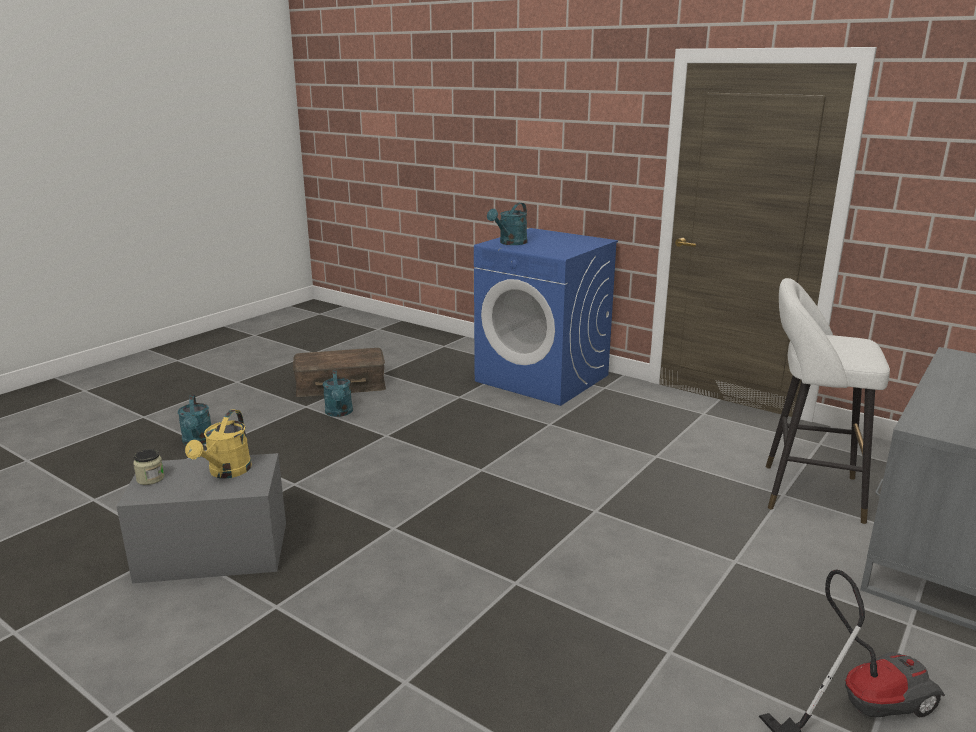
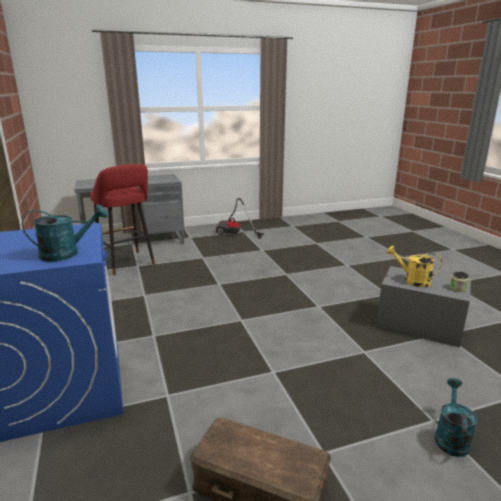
camera: 145 degrees left, 0 degrees up
(226, 472) = (412, 281): yellow watering can -> yellow watering can turned 105 degrees counterclockwise
(339, 413) = (293, 422): turquoise watering can -> none
(804, 492) = (127, 264): white stool -> red stool

